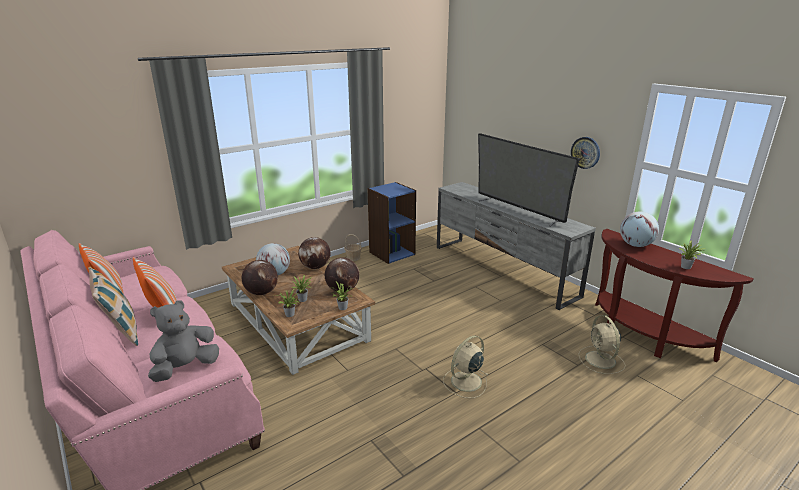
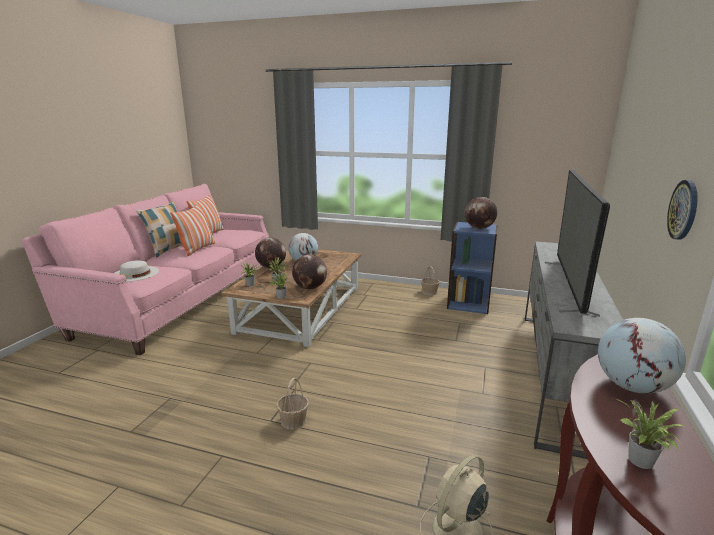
camera: 55 degrees right, 5 degrees down
(185, 368) = (135, 273): grey plush toy -> white hat
(315, 267) = (334, 269): globe -> globe (479, 228)
(465, 382) = (293, 420): beige fan -> basket

